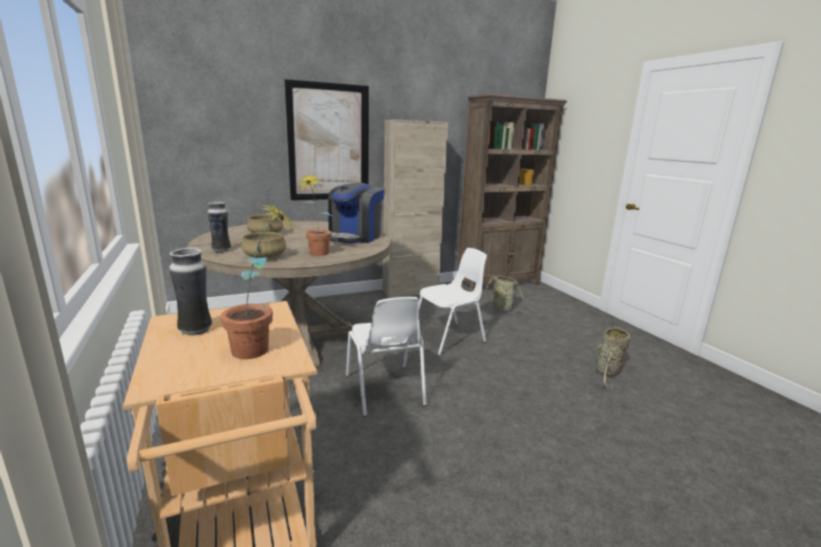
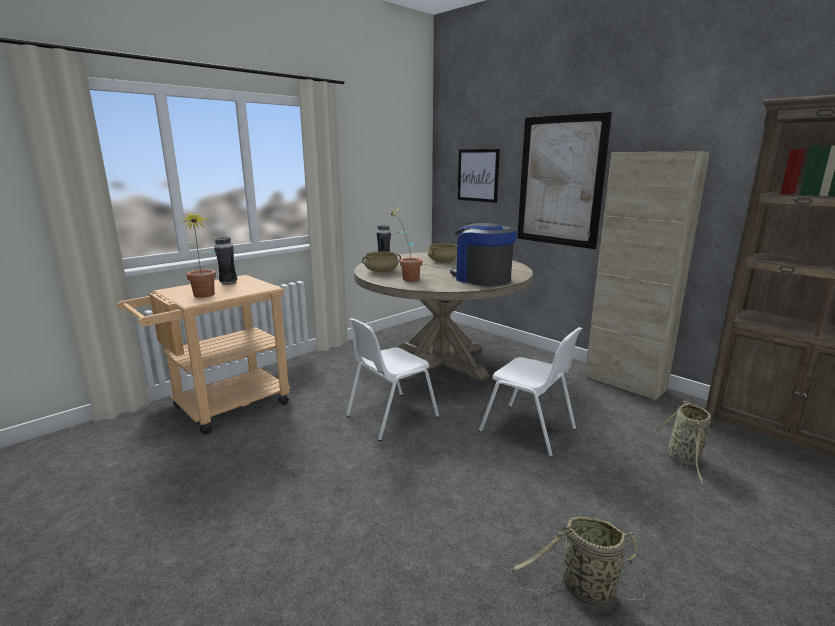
camera: 70 degrees right, 0 degrees up
(227, 137) = (478, 175): none -> picture
(355, 237) = (481, 279): coffee machine -> coffee machine turned 45 degrees clockwise

